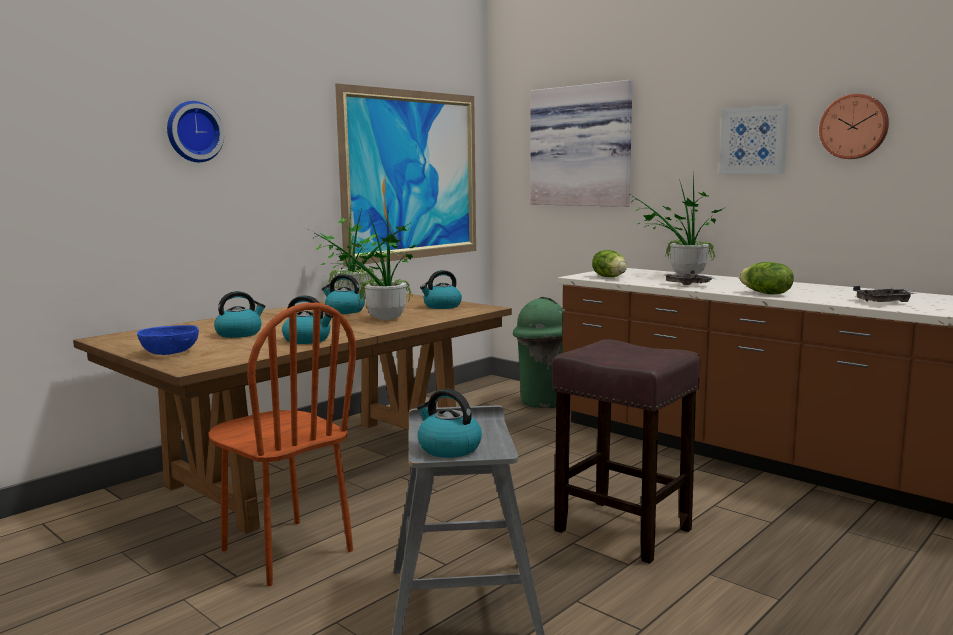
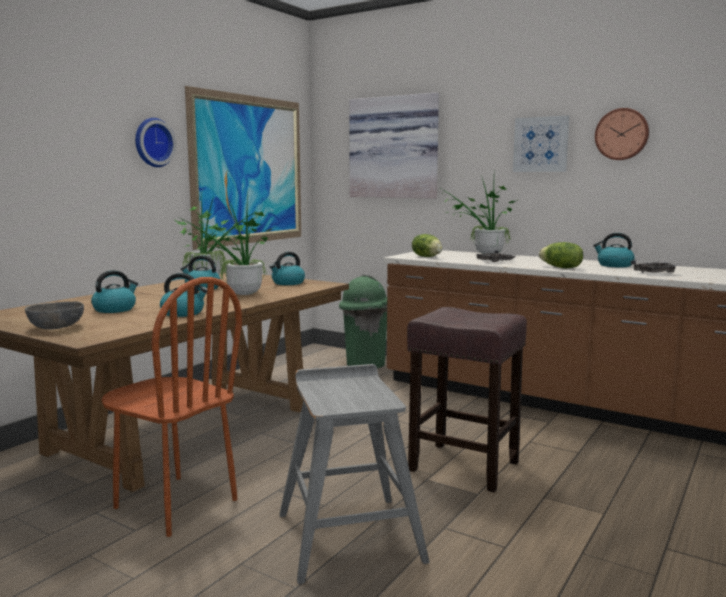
camera: 10 degrees left, 0 degrees up
(170, 353) = (57, 327): blue bowl -> grey bowl
(193, 132) = (60, 124): wall clock -> wall clock (152, 142)
(448, 448) = (342, 402): kettle -> kettle (614, 265)

